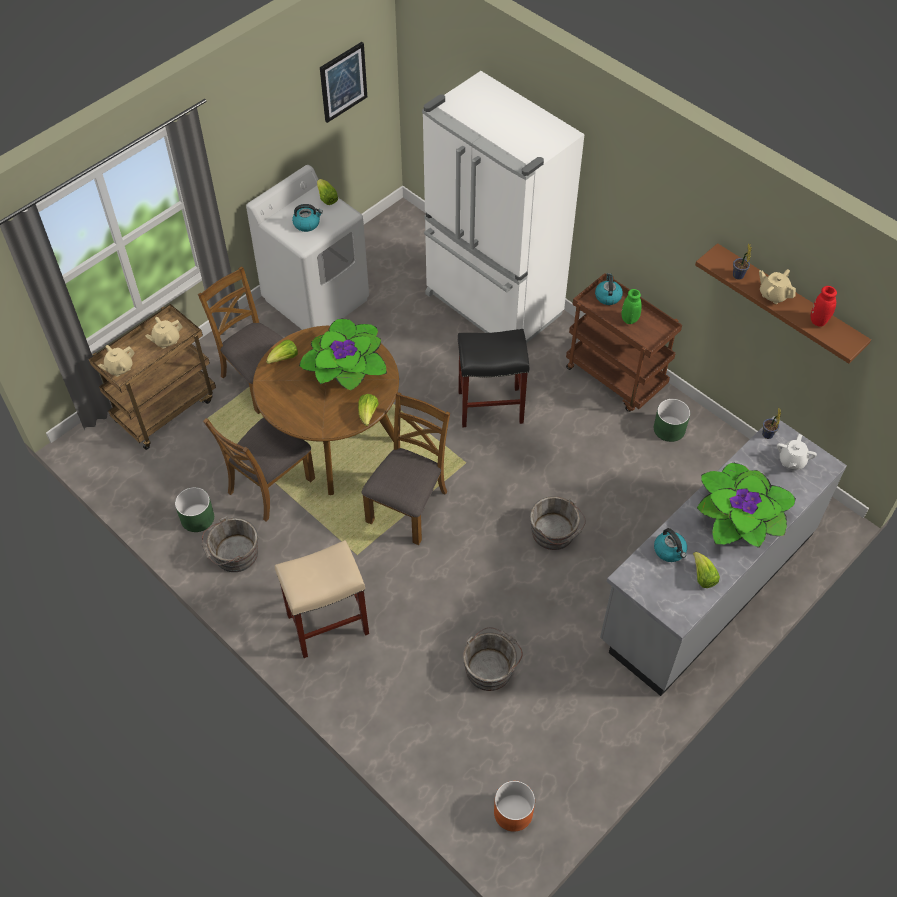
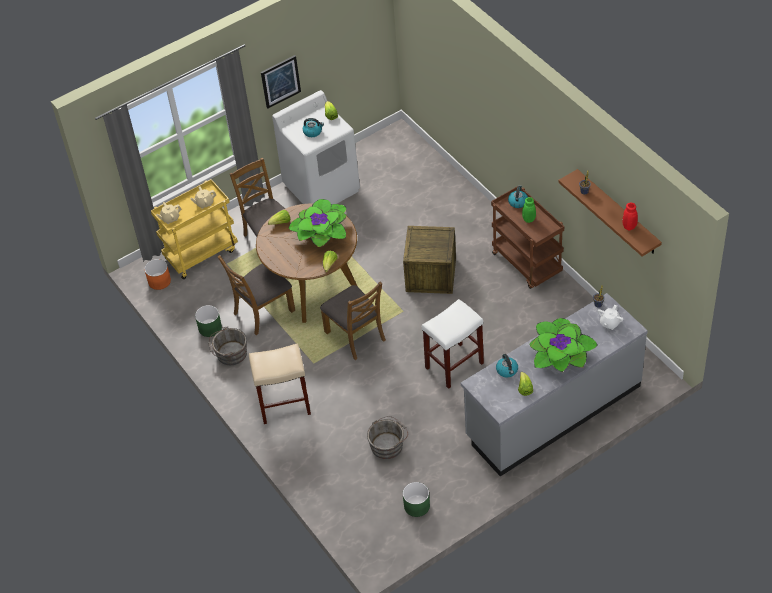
camera: 15 degrees right, 5 degrees down
(165, 409) = (201, 253): brown cart -> yellow cart
(343, 82) = (350, 34): picture -> picture (280, 81)
(408, 506) = (356, 336): brown chair -> brown chair turned 105 degrees clockwise
(491, 406) = (431, 275): black stool -> crate
(492, 306) = (449, 204): white fridge -> none
(513, 811) = (381, 532): orange planter -> orange planter (159, 281)
(555, 533) = (454, 365): grey bucket -> white stool
(669, 429) = (556, 304): green planter -> green planter (416, 506)
(773, 295) = (604, 206): beige teapot -> none

